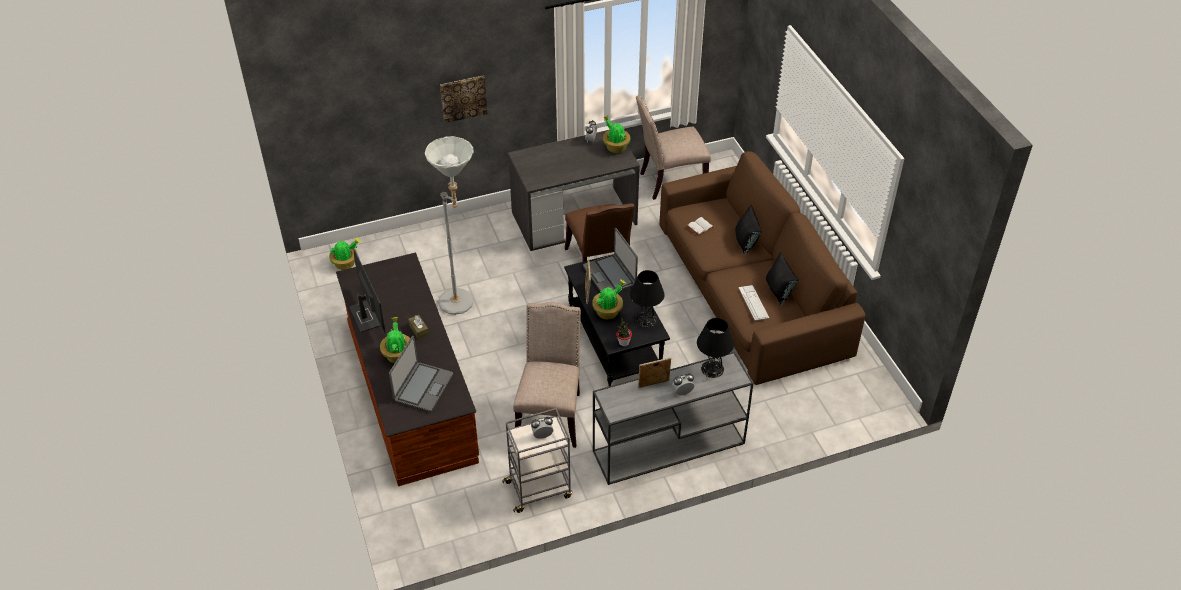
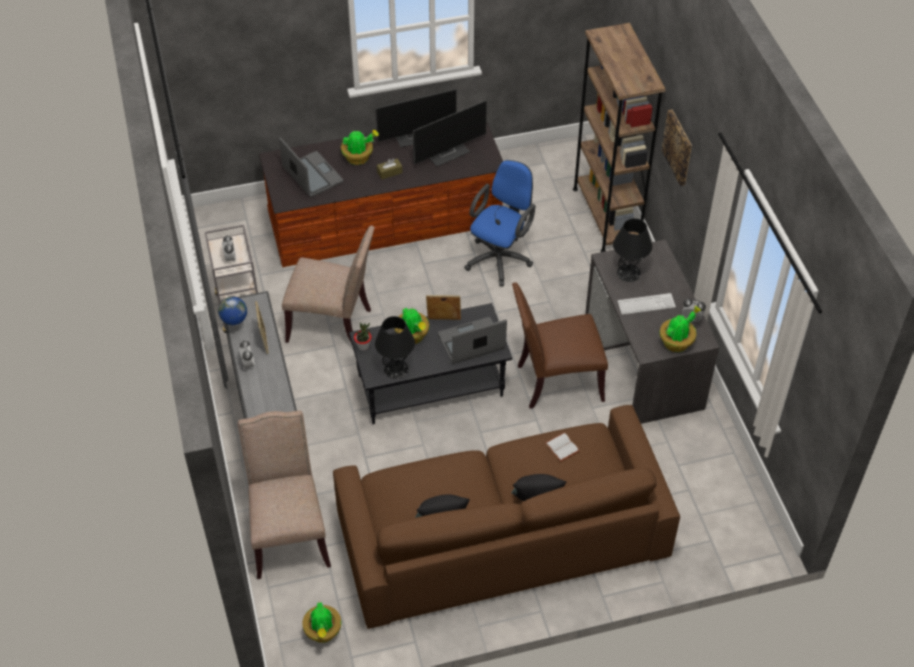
camera: 95 degrees right, 5 degrees up
(346, 264) = (570, 166): potted plant -> potted plant (323, 632)
(391, 292) = (447, 152): none -> monitor
(411, 240) = (606, 216): none -> brown bookcase
(423, 387) = (312, 175): laptop -> laptop turned 150 degrees counterclockwise
(462, 305) = (500, 257): grey floor lamp -> blue office chair
(642, 407) = (236, 329): none -> globe
(670, 182) = (718, 471): beige chair -> beige chair (288, 534)
(712, 369) = (276, 394): black table lamp -> black table lamp (628, 272)
(753, 303) = (418, 485): keyboard -> keyboard (646, 304)

